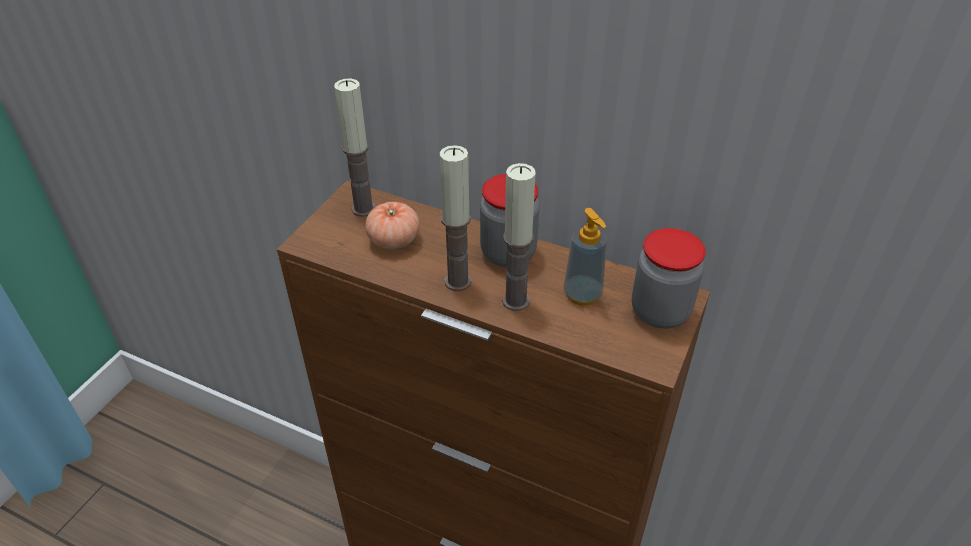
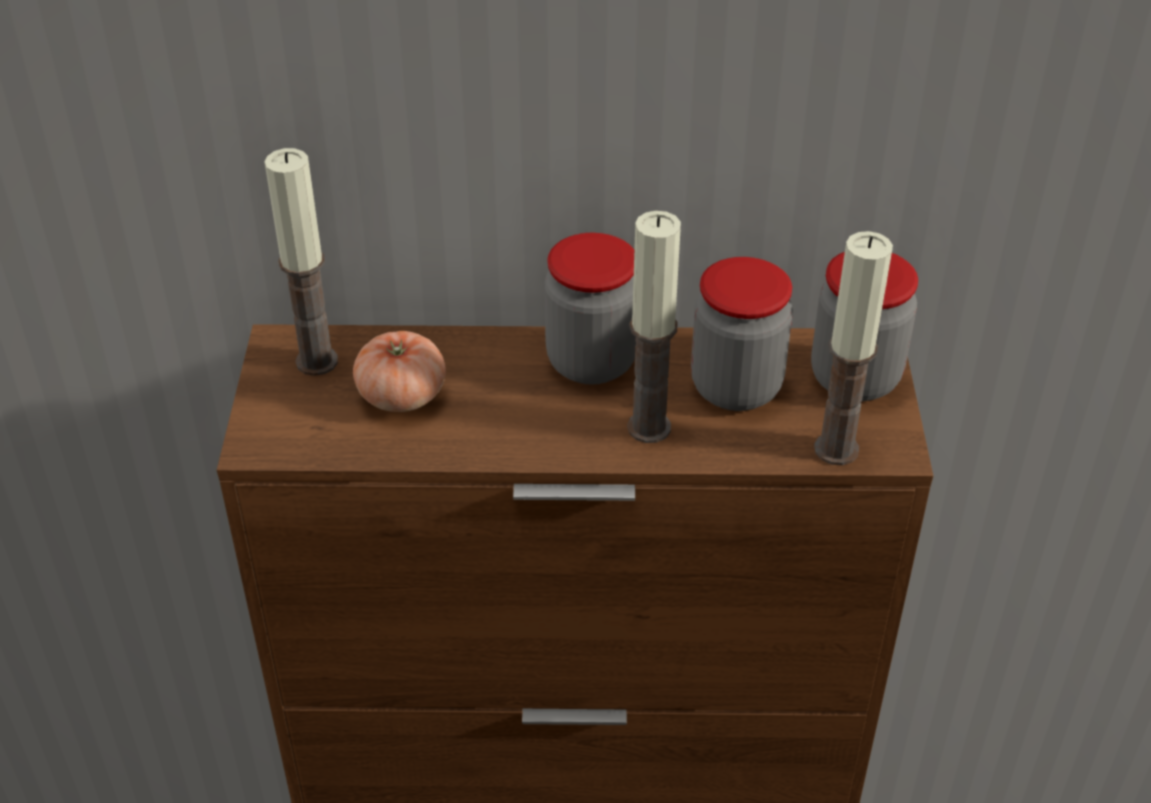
camera: 25 degrees left, 0 degrees up
(458, 281) = (545, 427): candle -> candle (836, 449)
(582, 294) = (736, 387): soap dispenser -> jar

